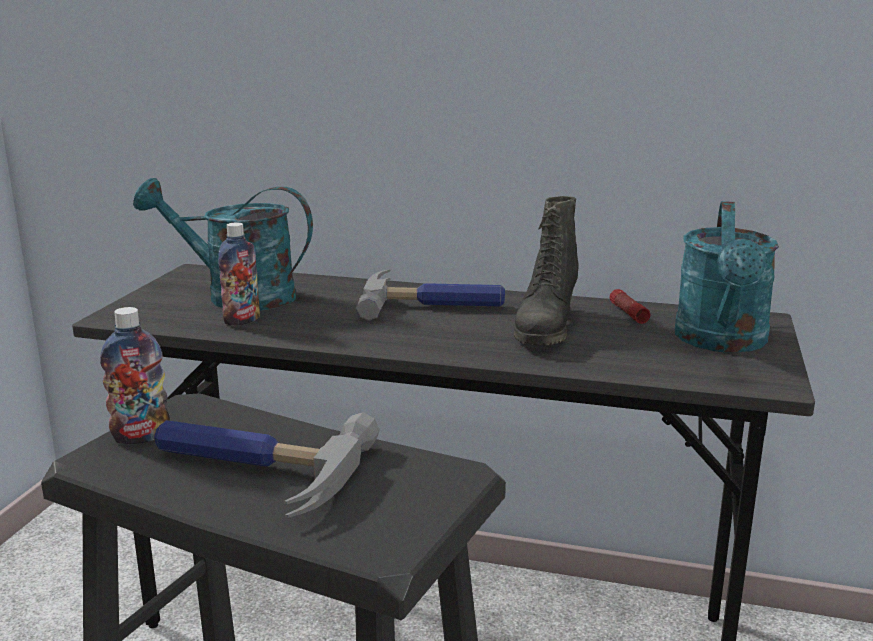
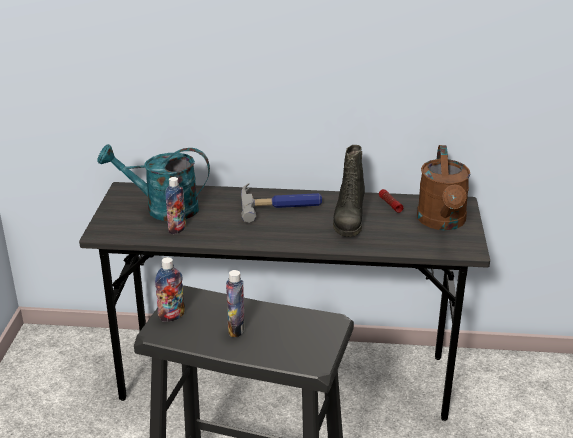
camera: 10 degrees left, 10 degrees up
(251, 469) = (236, 329): hammer -> bottle
(722, 342) = (442, 223): turquoise watering can -> brown watering can

